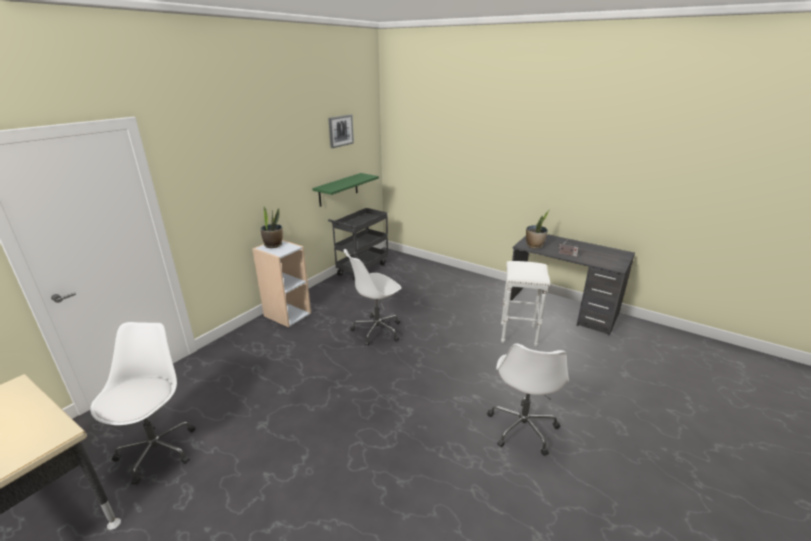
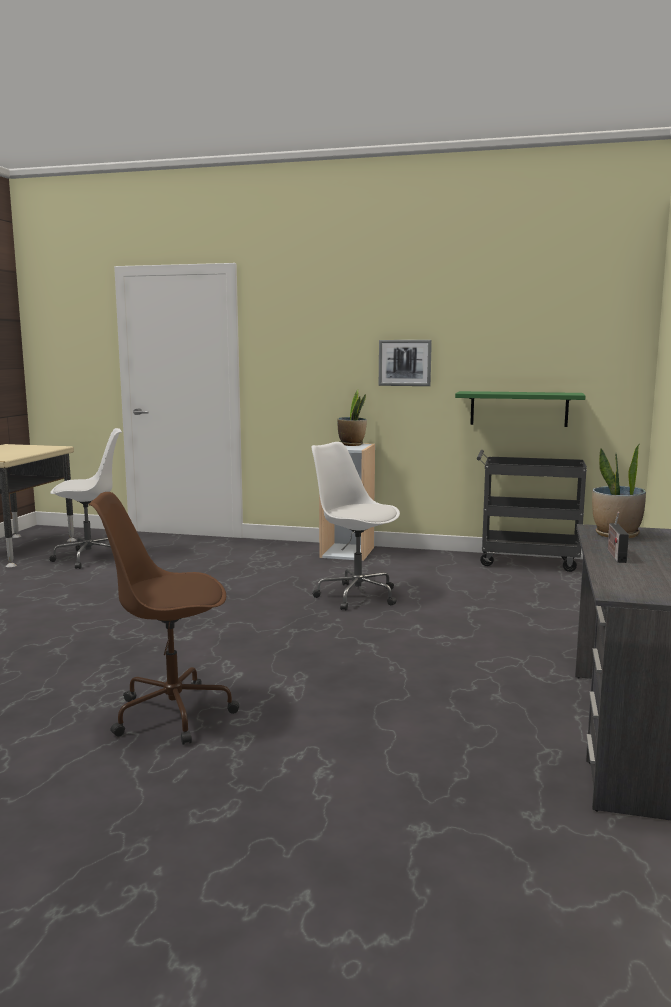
camera: 70 degrees right, 15 degrees down
(340, 131) = (539, 311): picture -> picture (405, 363)
(517, 335) = (462, 695): white stool -> none
(522, 430) = (169, 714): white office chair -> brown office chair

